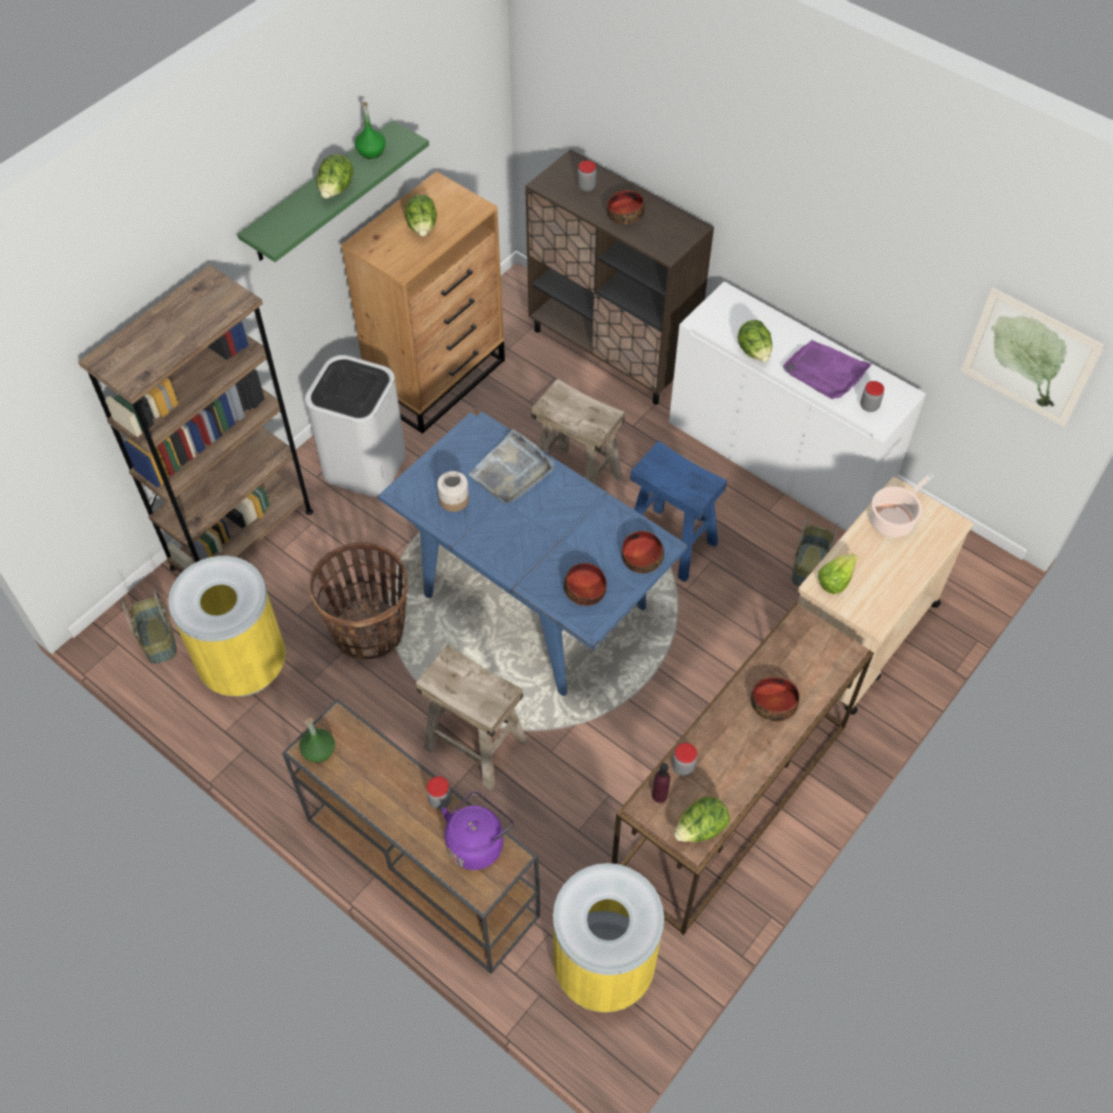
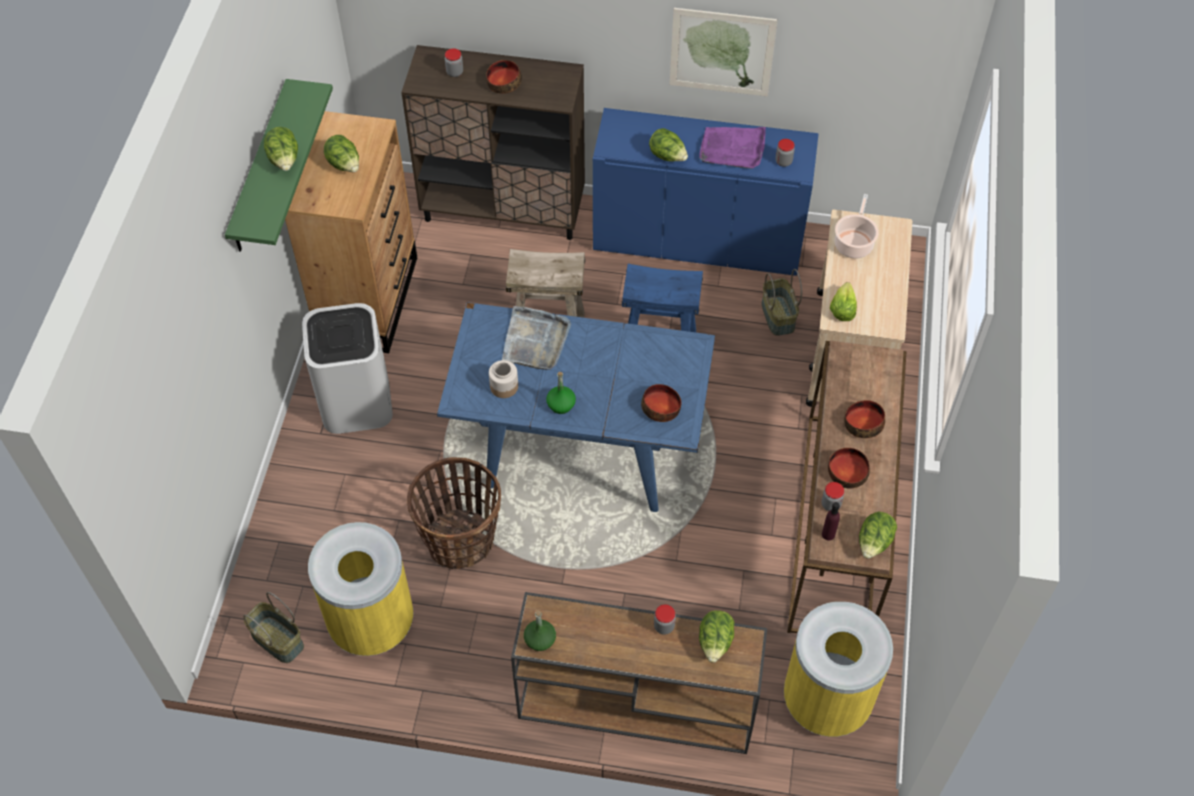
camera: 30 degrees left, 0 degrees up
(242, 539) = (291, 518): brown bookcase -> none
(371, 151) = (289, 114): green bottle -> green bottle (561, 405)
(474, 744) = (612, 586): beige stool -> none
(477, 842) = (715, 642): purple kettle -> lettuce
(641, 557) = (686, 361): bowl -> bowl (847, 472)
(778, 458) = (698, 239): white cabinet -> blue cabinet
(1029, 357) = (902, 71): picture -> picture (722, 52)

